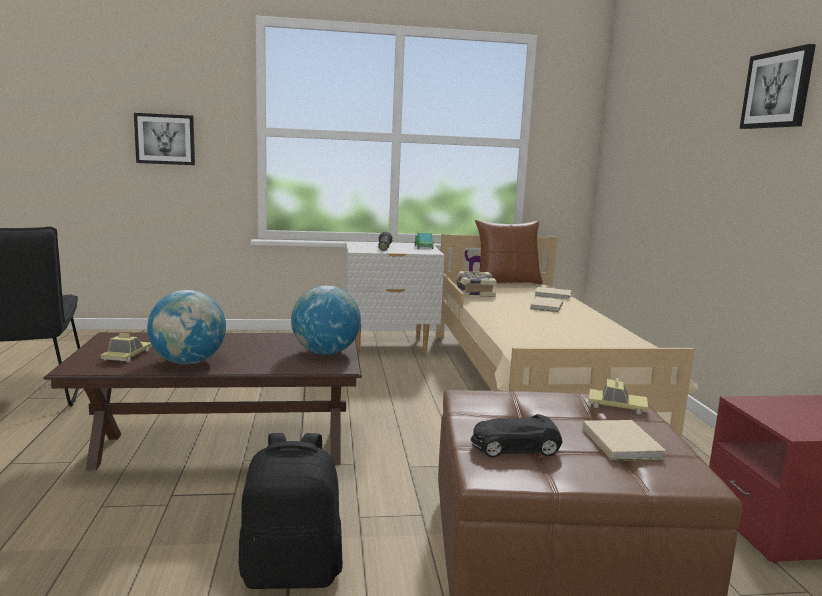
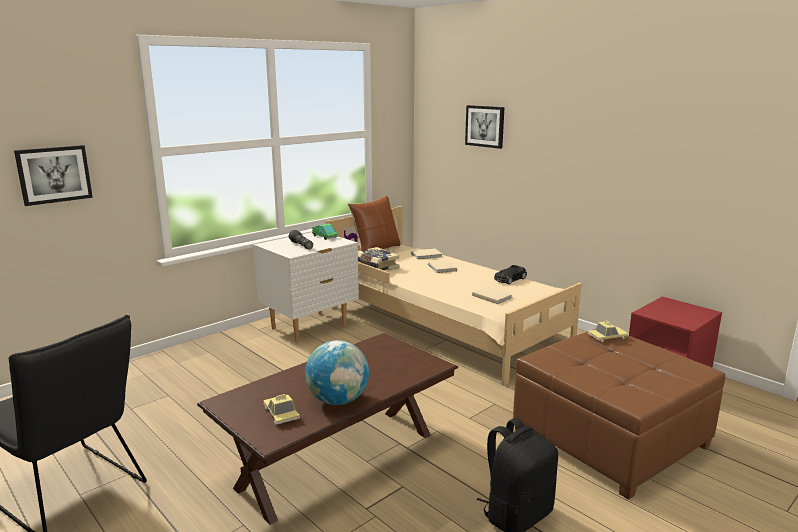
camera: 35 degrees left, 5 degrees up
(325, 353) = (404, 356): globe -> none
(514, 447) = (616, 383): black toy car -> black toy car (510, 279)
(621, 442) = (646, 360): beige book -> beige book (491, 296)
(777, 89) = (602, 112): picture -> picture (485, 126)

